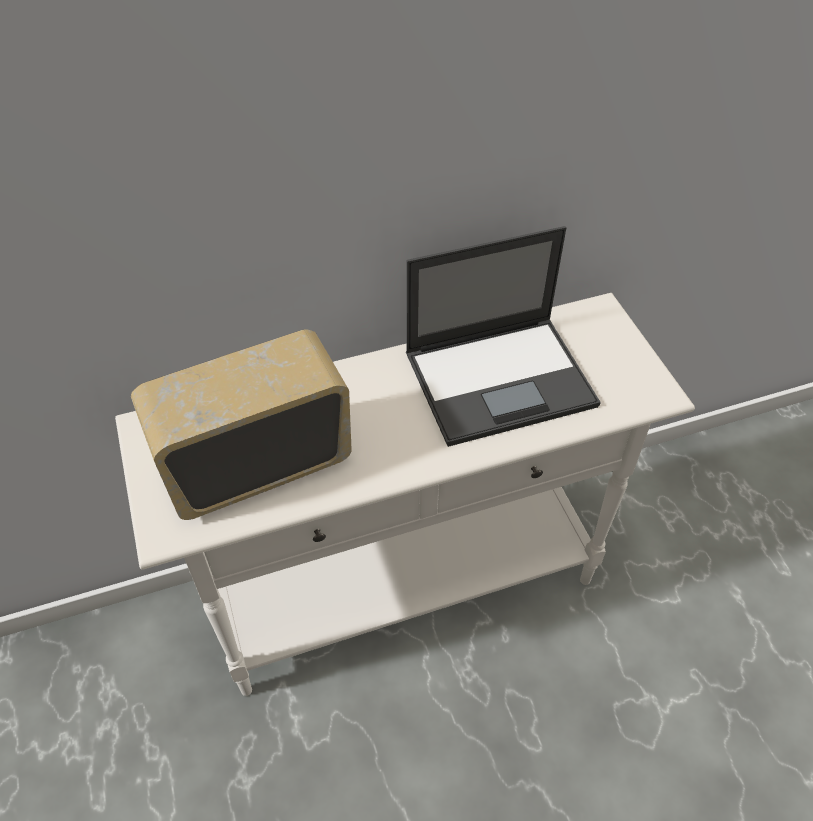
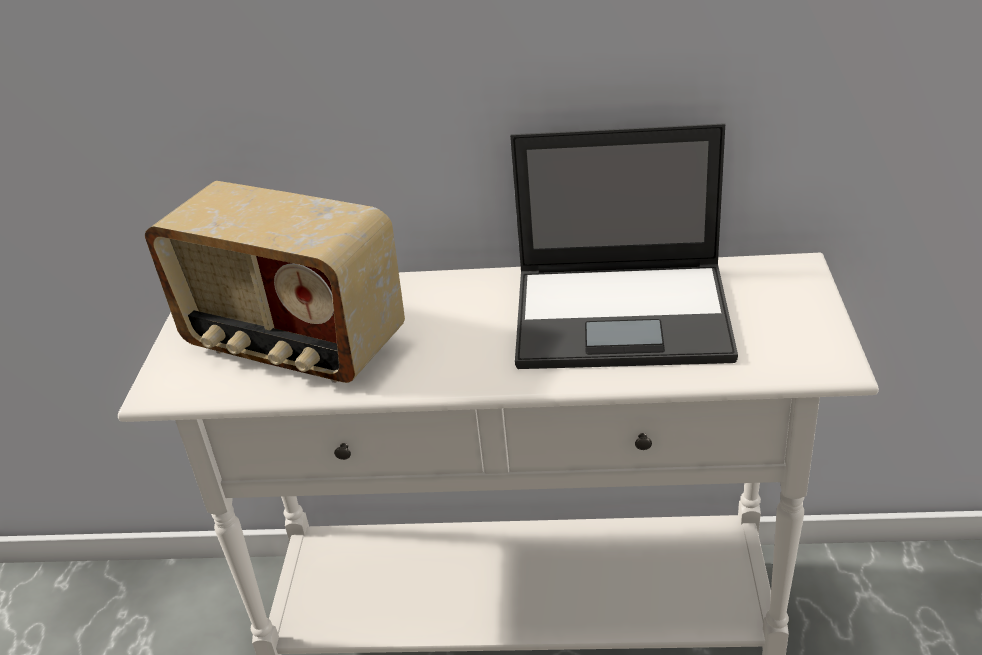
camera: 25 degrees right, 15 degrees down
(256, 463) = (293, 346): radio -> radio turned 150 degrees counterclockwise

